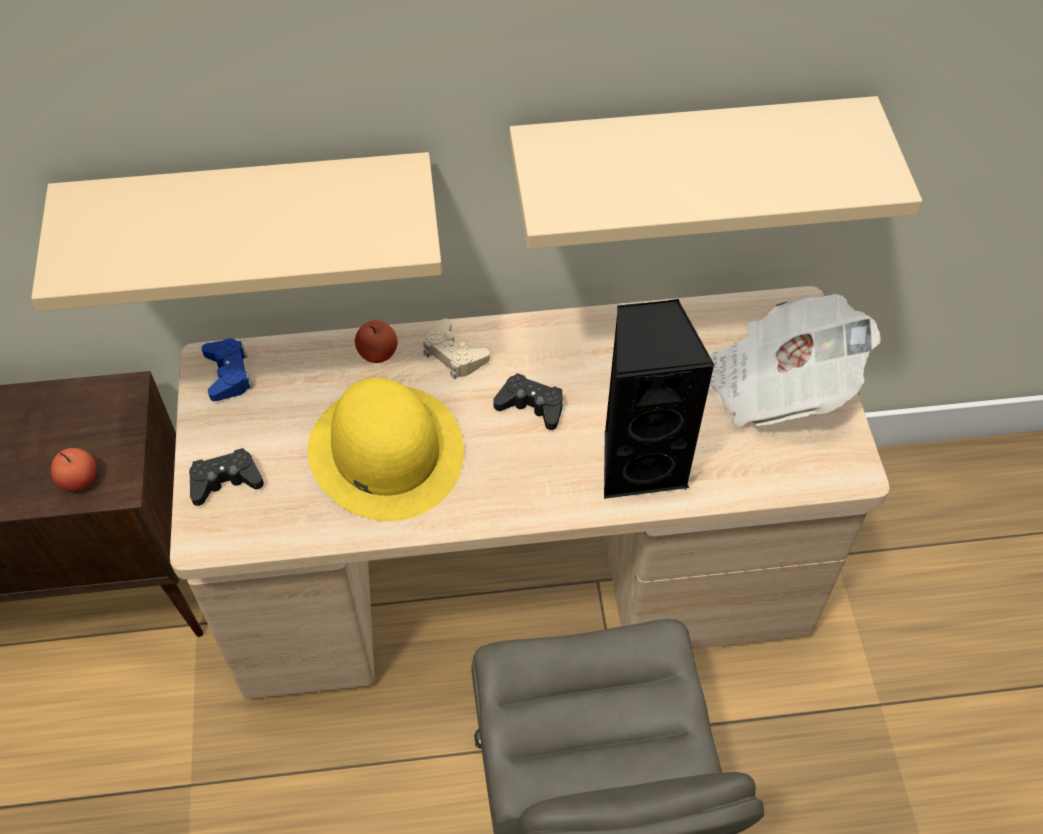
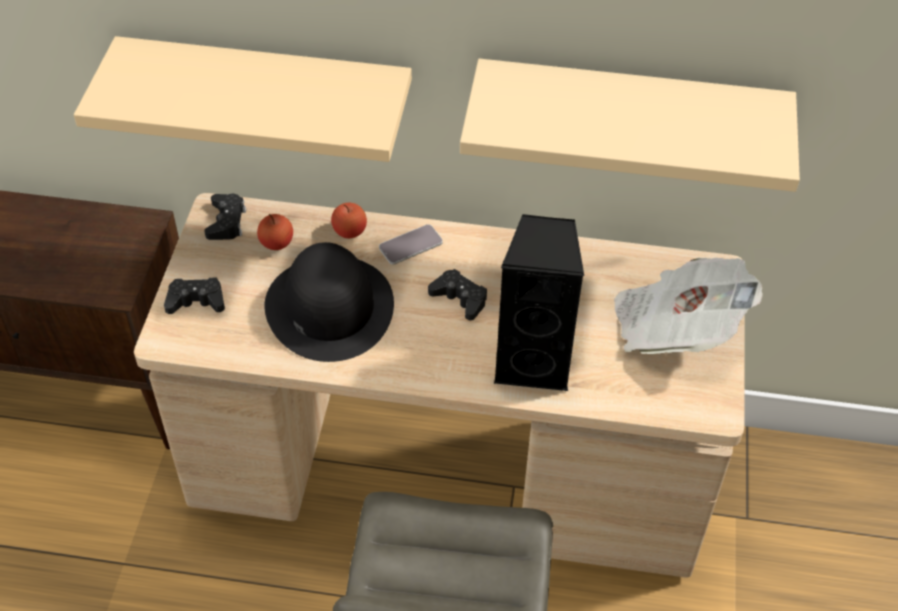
camera: 15 degrees right, 5 degrees down
(79, 479) = (91, 280): apple -> apple (276, 243)
(228, 374) = (226, 222): blue game controller -> black game controller
(385, 450) = (329, 306): yellow hat -> black hat
(454, 354) = (410, 245): beige game controller -> phone

